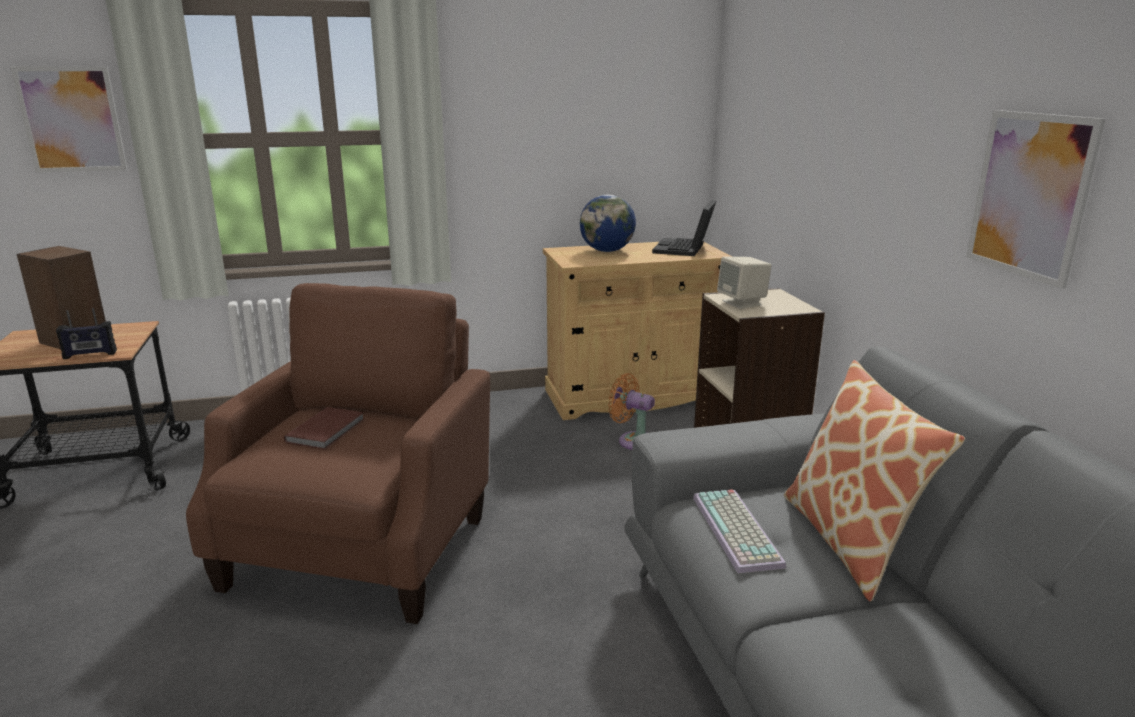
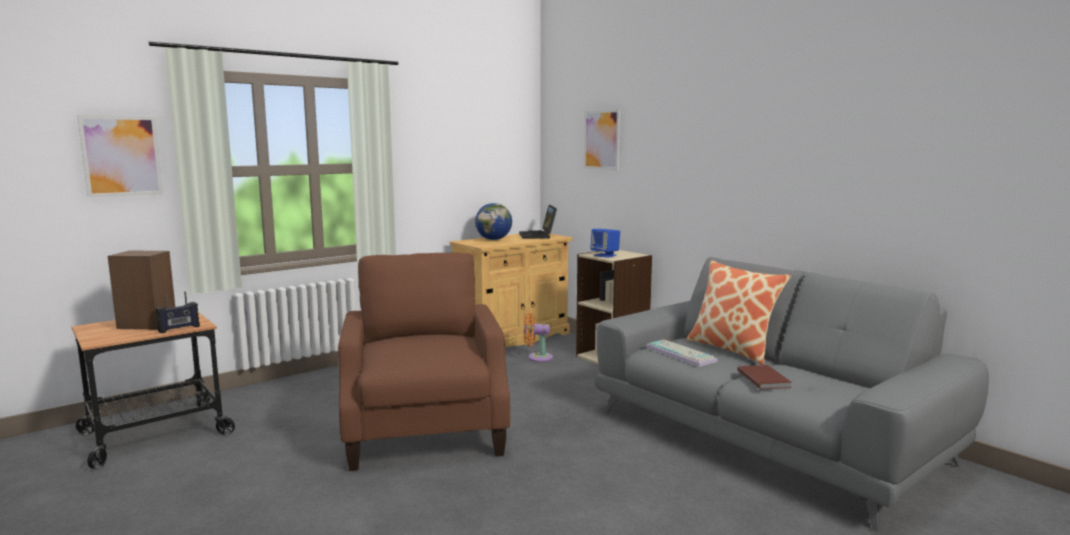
camera: 25 degrees left, 10 degrees down
(328, 430) = (415, 345): brown book -> brown book (764, 379)
(742, 303) = (605, 255): beige speaker -> blue speaker
(1029, 195) = (770, 174): picture -> picture (601, 140)

